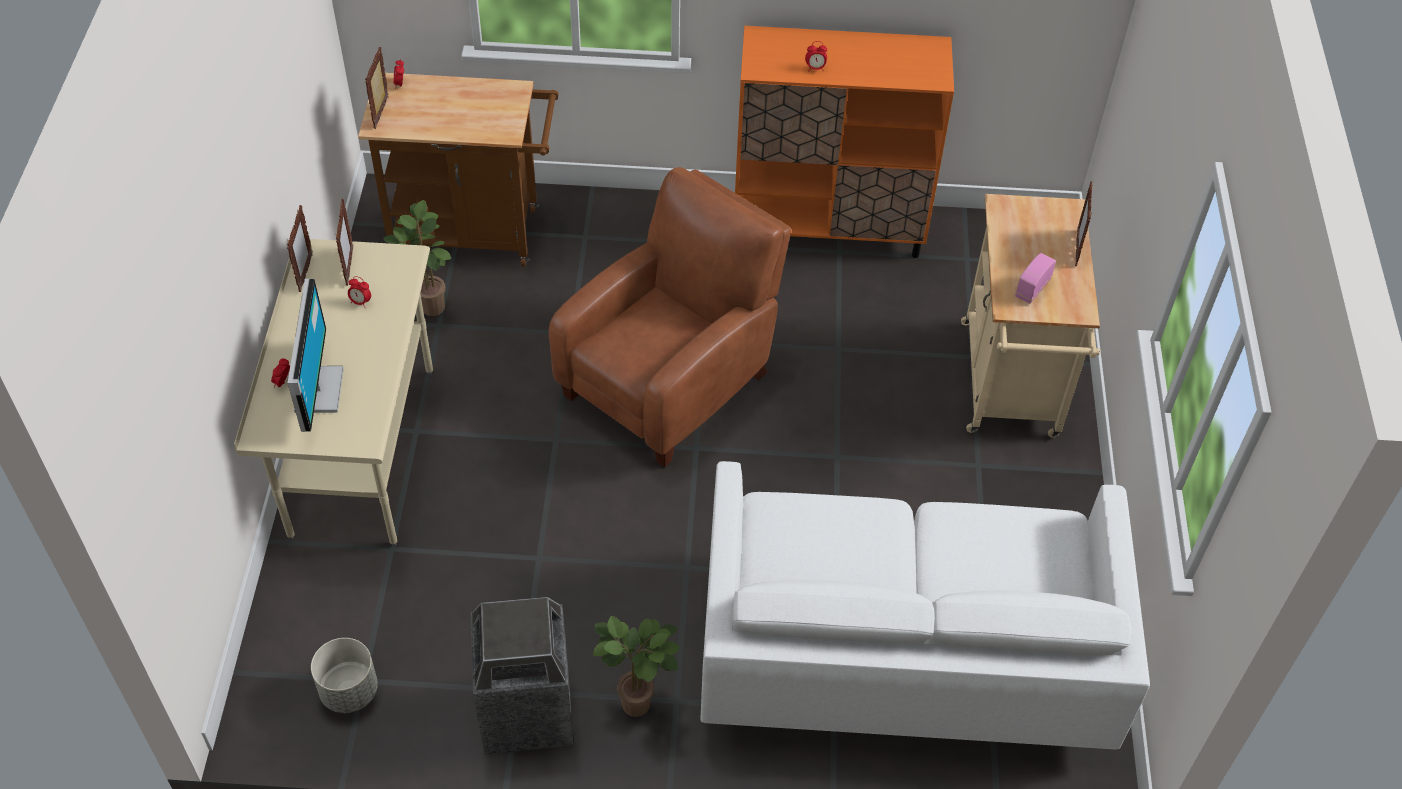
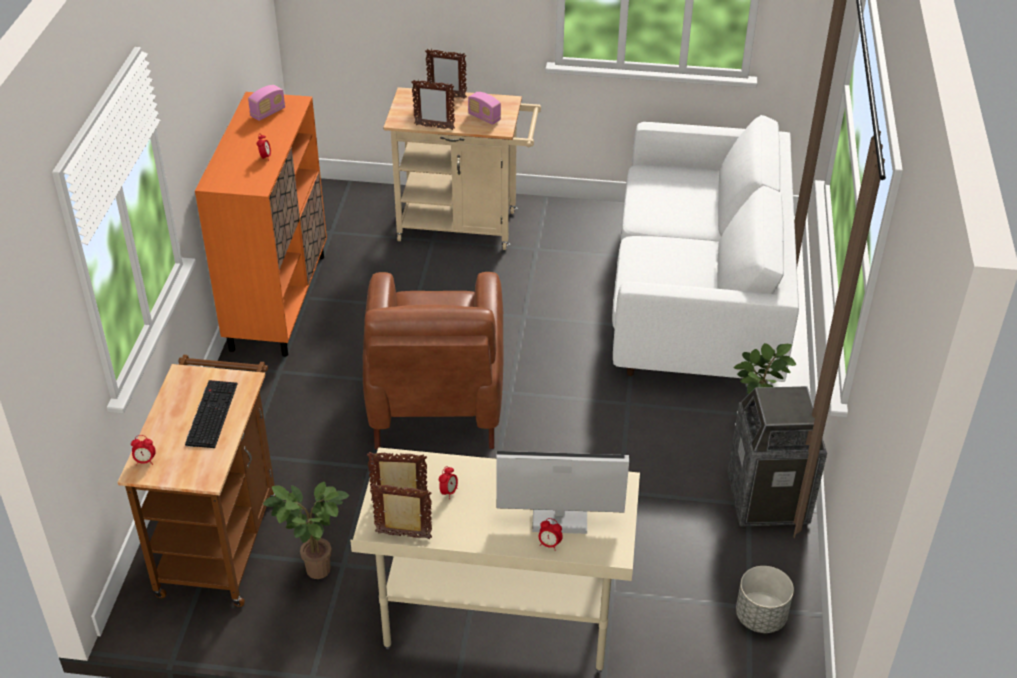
camera: 85 degrees left, 10 degrees down
(382, 112) = (187, 474): picture frame -> picture frame (434, 127)
(462, 116) = (210, 413): none -> keyboard
(671, 380) = (435, 404): brown armchair -> brown armchair turned 135 degrees counterclockwise
(907, 60) = (268, 113): none -> radio

